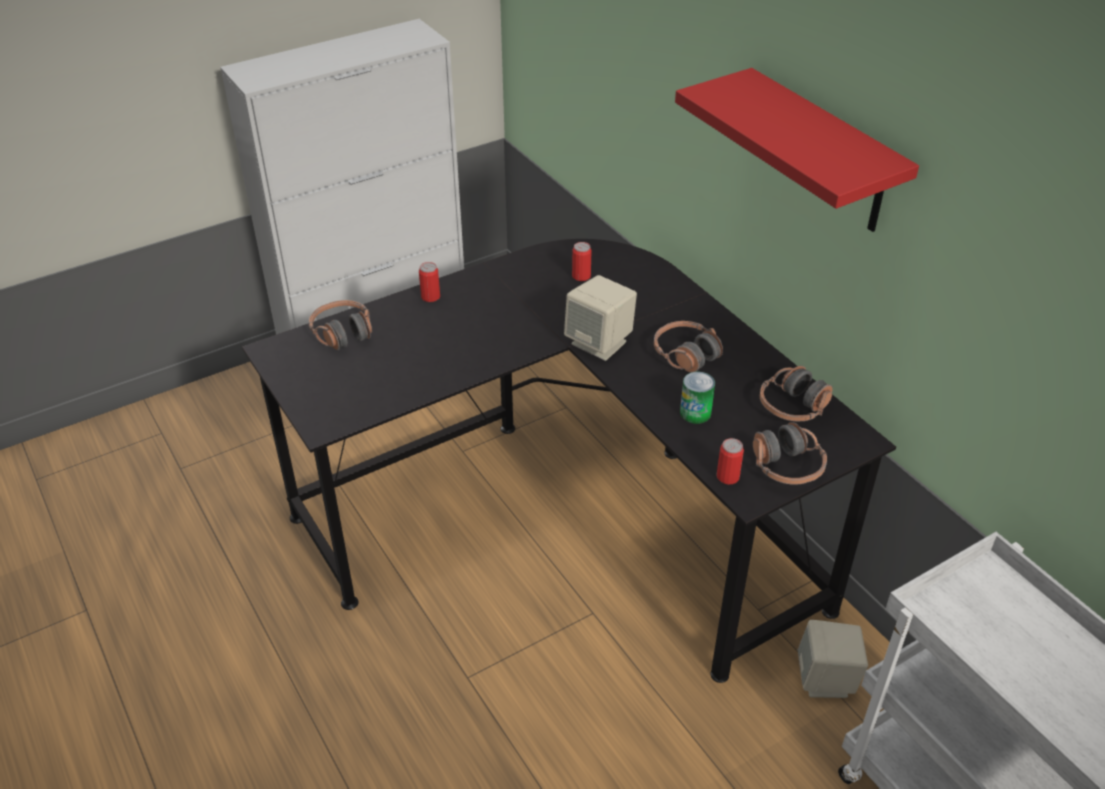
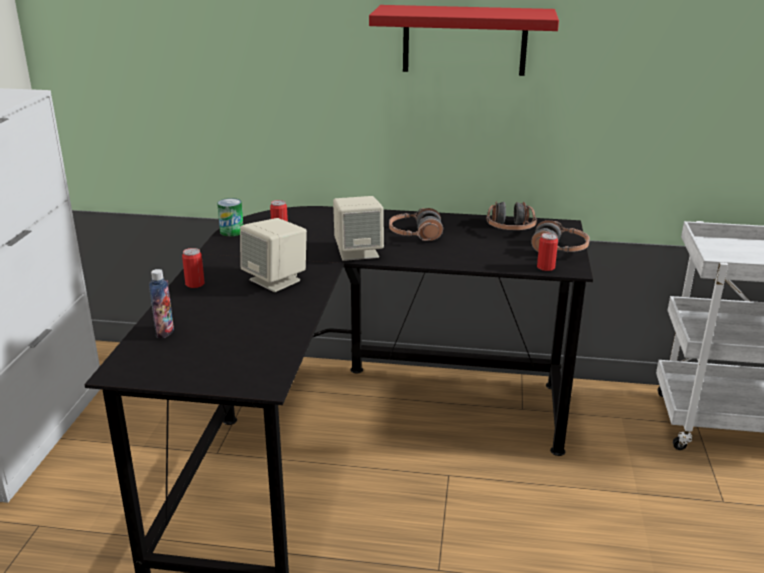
camera: 50 degrees left, 15 degrees down
(343, 333) = (165, 332): headphones -> bottle
(695, 413) = (474, 253): can -> can (231, 231)
(826, 680) = (600, 415): beige speaker -> beige speaker (276, 280)

